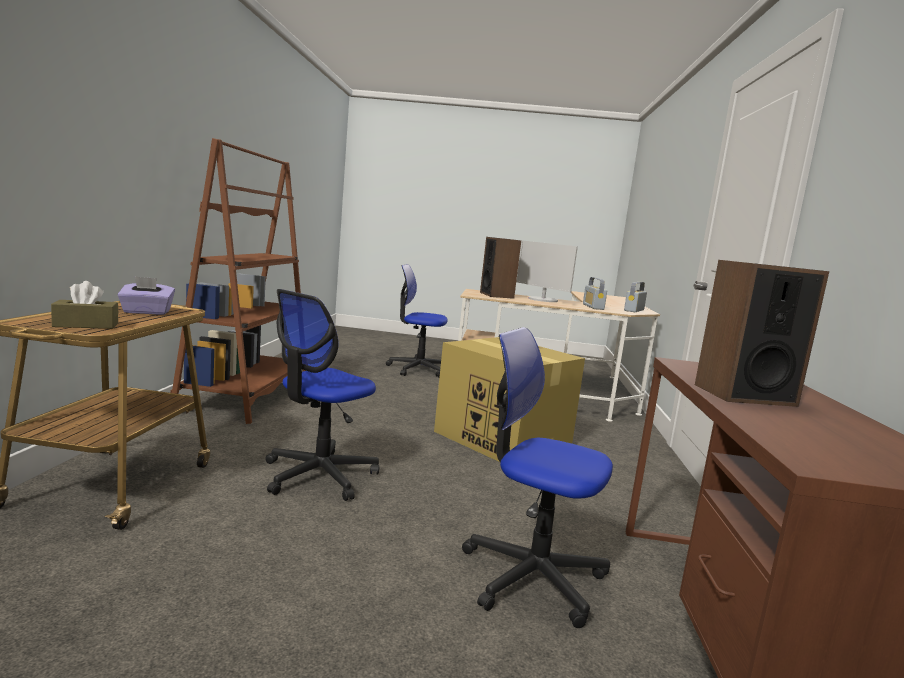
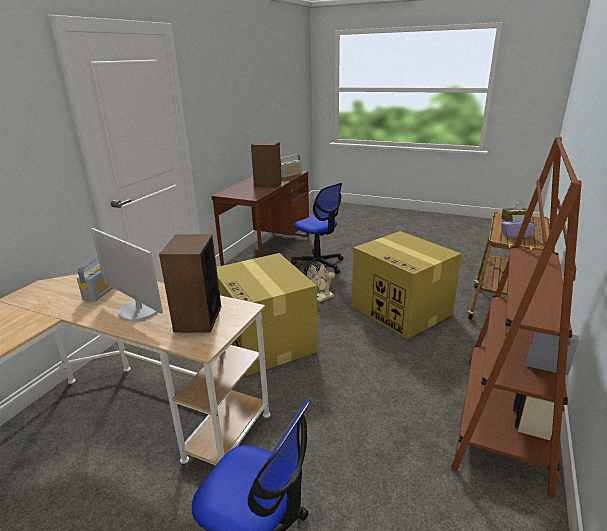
camera: 160 degrees left, 15 degrees up
(319, 475) = (402, 310): office chair -> cardboard box
(468, 490) = (321, 298): none -> beige fan
(542, 300) = (139, 310): monitor -> monitor turned 150 degrees clockwise
(634, 310) = (54, 287): radio -> radio (290, 175)

